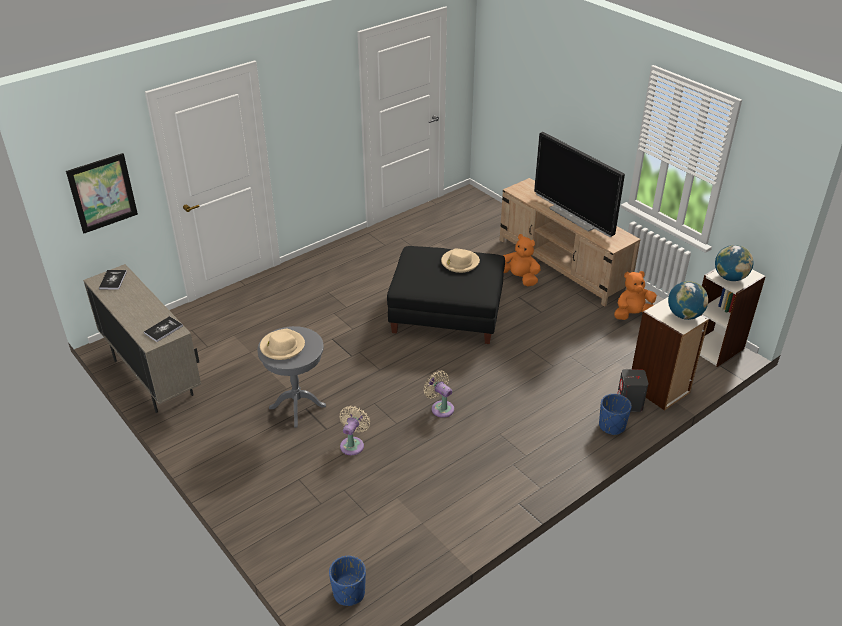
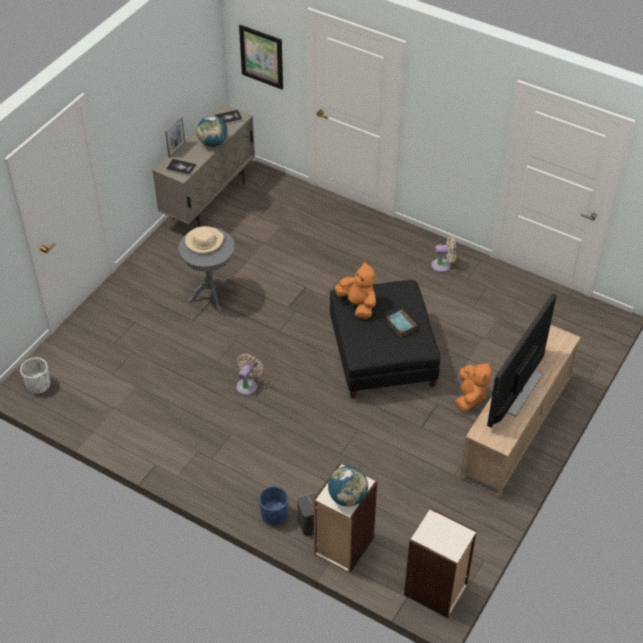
camera: 70 degrees right, 10 degrees up
(129, 327) = (177, 150): none -> picture frame
(349, 593) = (38, 385): blue planter -> white planter
(353, 444) = (182, 342): beige fan -> beige fan (443, 265)
(459, 262) = (401, 324): beige hat -> book
(632, 315) = (457, 506): orange plush toy -> orange plush toy (358, 305)
(730, 277) = (436, 531): globe -> globe (213, 143)

